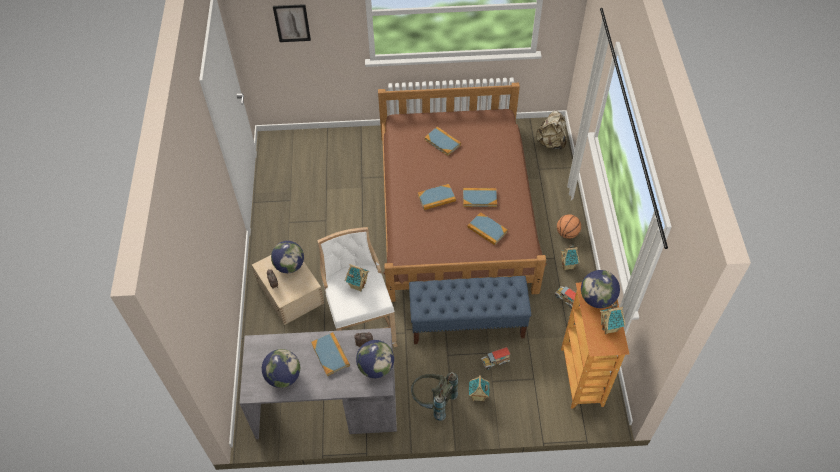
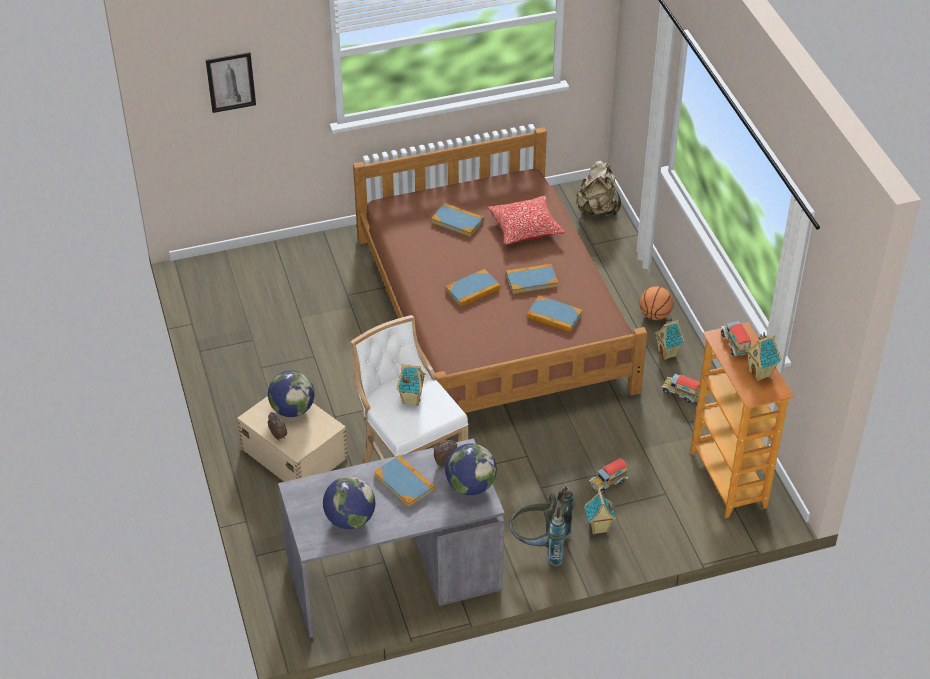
camera: 15 degrees left, 10 degrees down
(468, 323) = (556, 445): blue bench -> none
(488, 155) = (525, 228): none -> pillow
(597, 298) = (735, 345): globe -> toy truck

